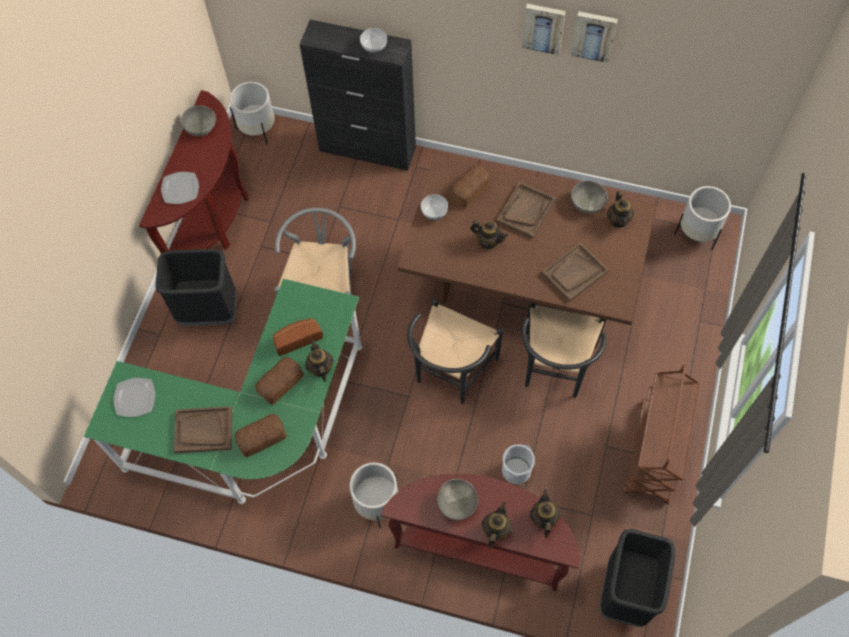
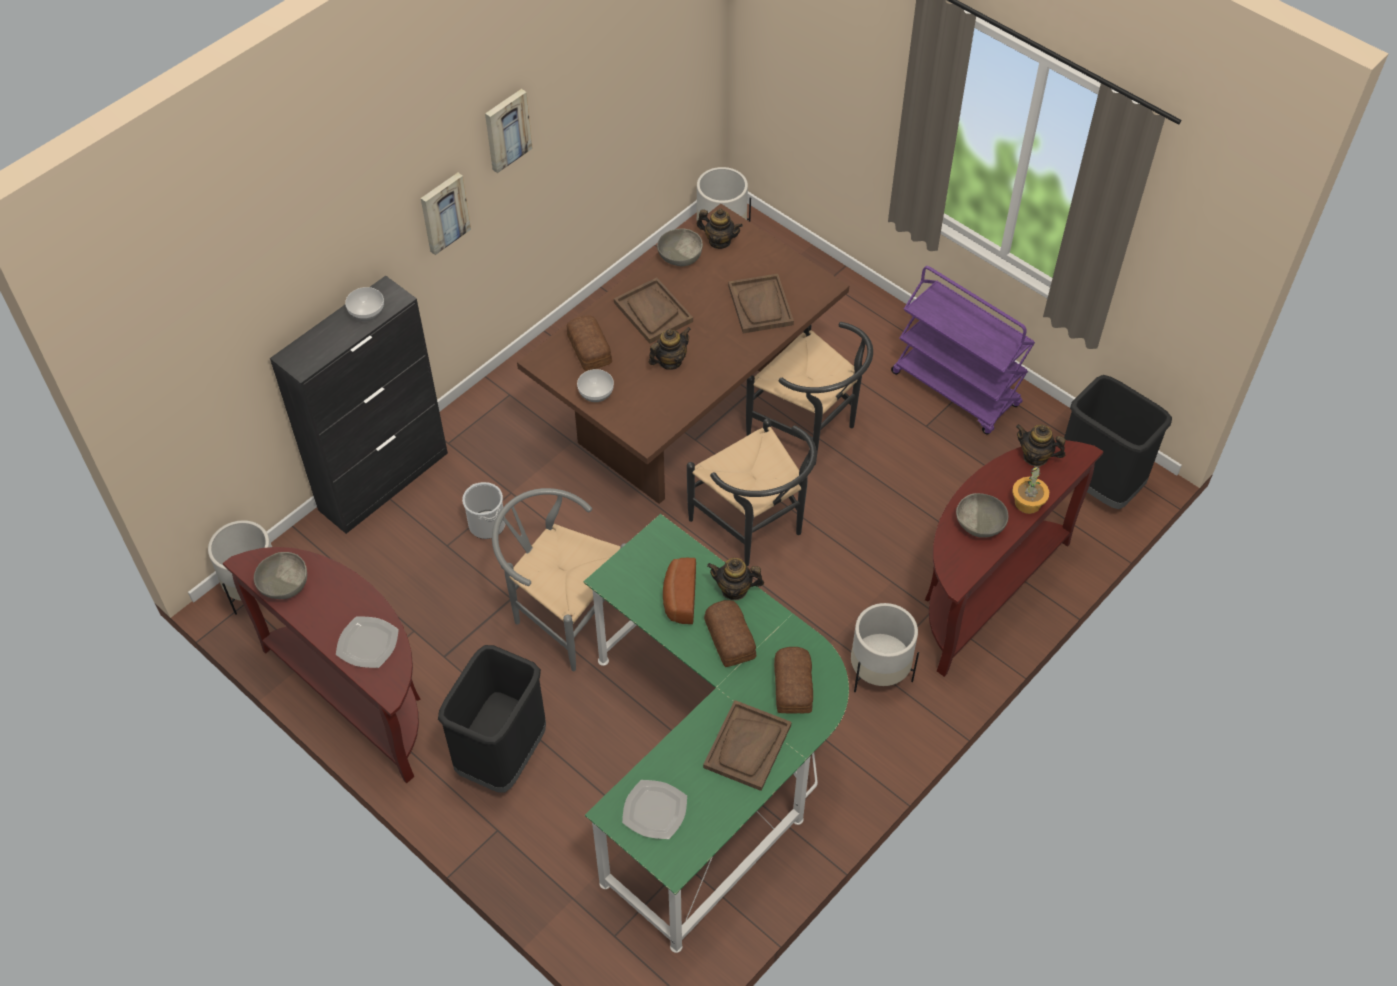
camera: 65 degrees left, 10 degrees down
(495, 530) = (1028, 503): teapot -> potted plant
(516, 470) = (911, 518): bucket -> bucket (487, 524)
(594, 35) = (552, 94): picture -> picture (443, 212)
(654, 453) = (956, 389): brown cart -> purple cart

